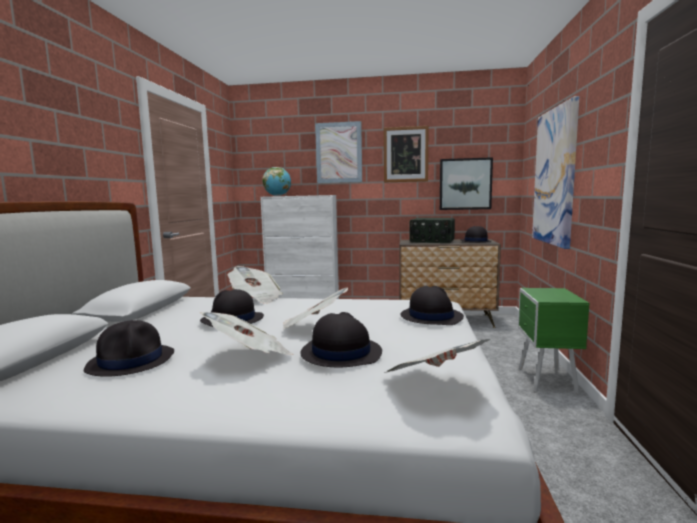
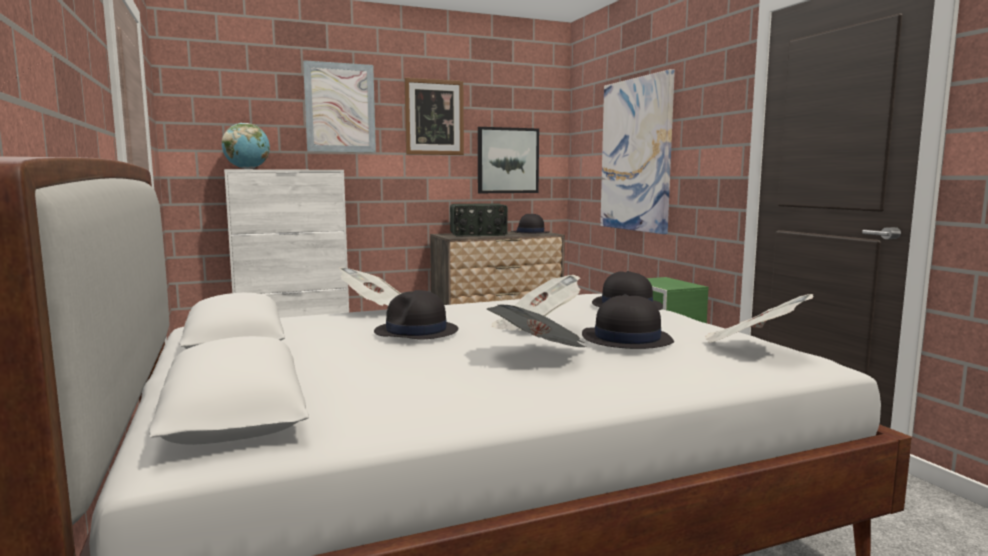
camera: 30 degrees left, 0 degrees up
(132, 361) = (405, 381): black hat -> none

